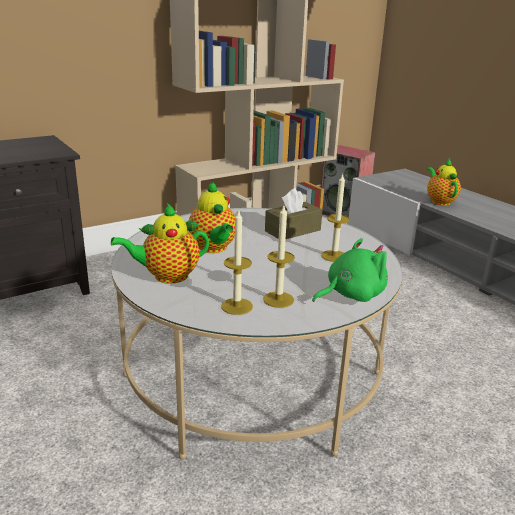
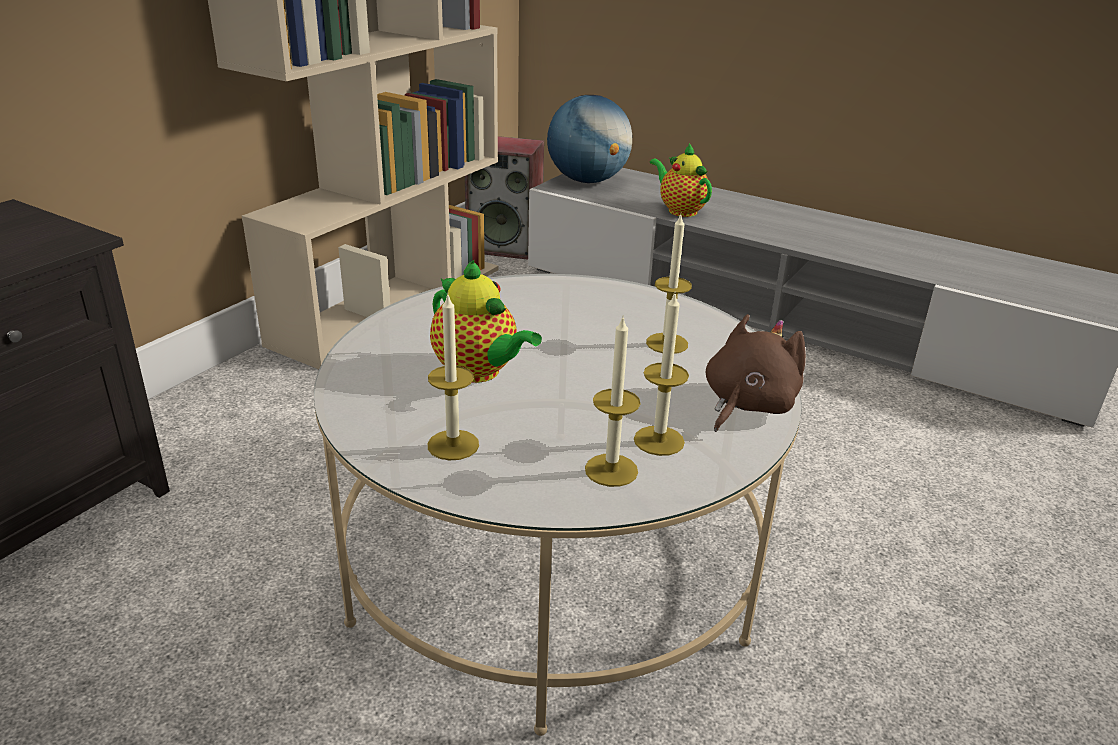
camera: 25 degrees left, 5 degrees up
(167, 276) = (453, 445): teapot -> candle
(292, 230) = (569, 311): brown tissue box -> none
(351, 295) = (747, 405): green plush toy -> brown plush toy
(393, 178) = (587, 181): none -> globe

